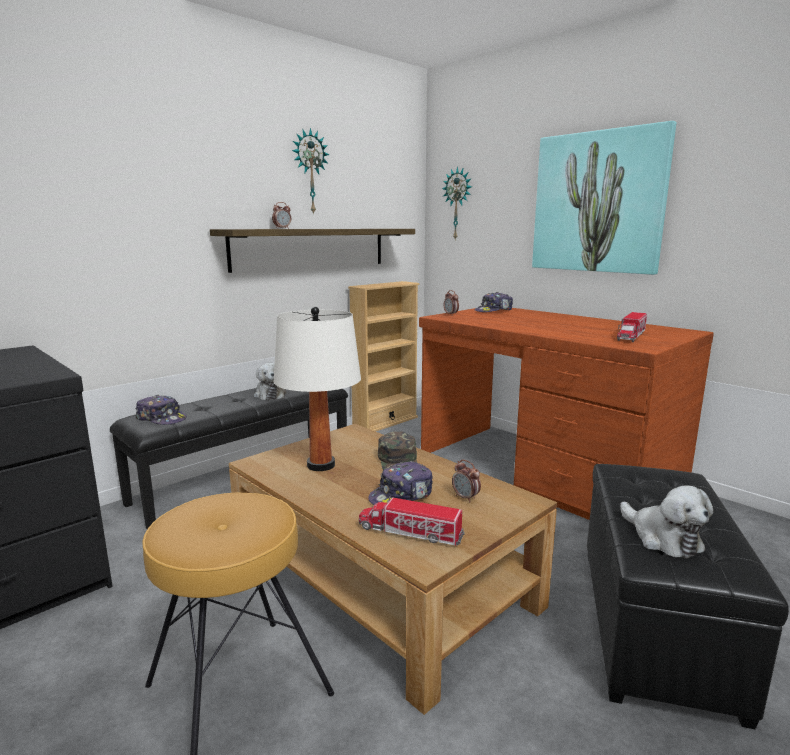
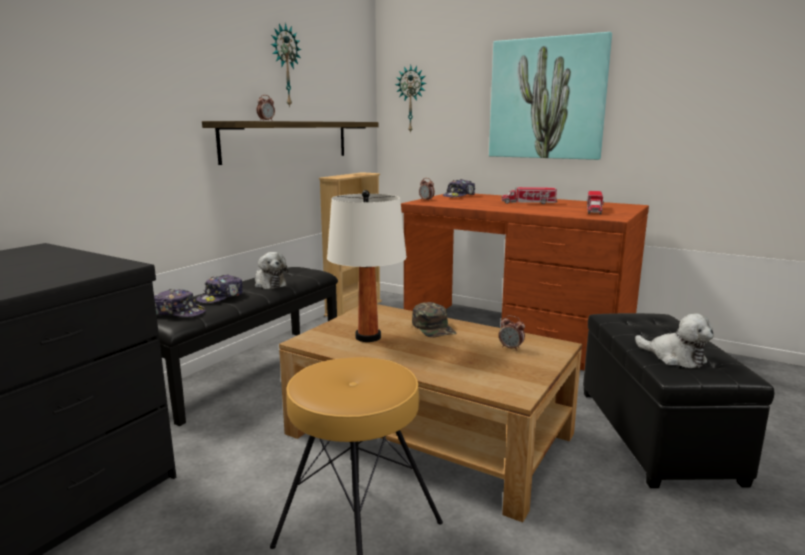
camera: 15 degrees left, 0 degrees up
(402, 496) = (459, 352): cap -> cap (221, 297)
(410, 532) = (487, 377): toy truck -> toy truck (528, 203)

